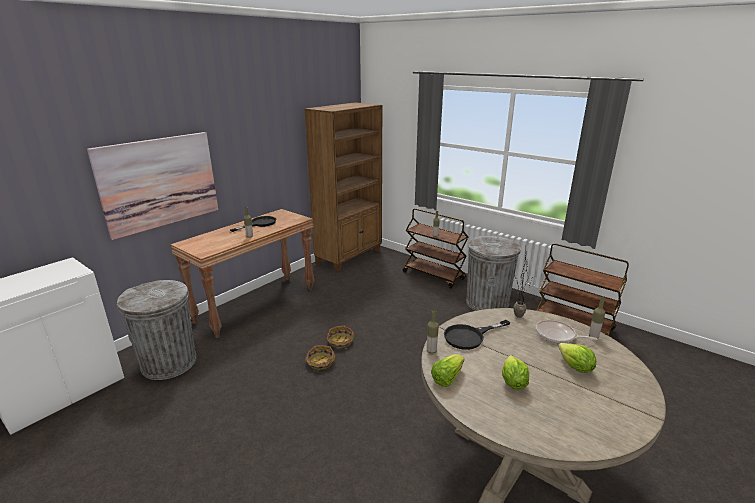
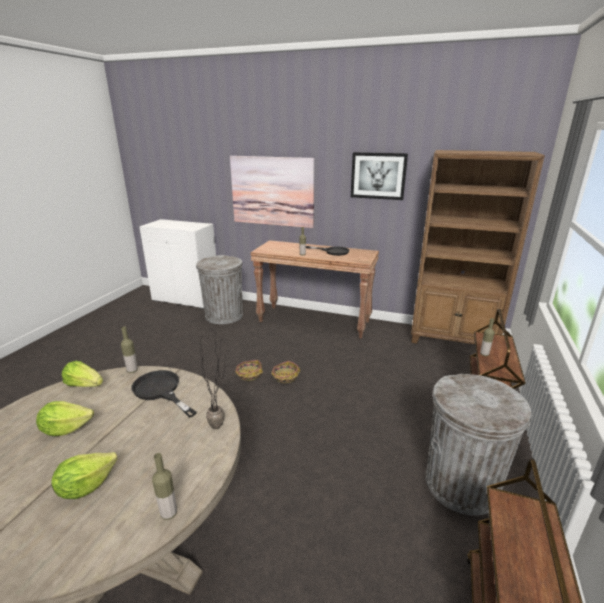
camera: 70 degrees right, 0 degrees up
(266, 139) = (378, 176): none -> picture
(557, 335) = (169, 467): frying pan -> none

